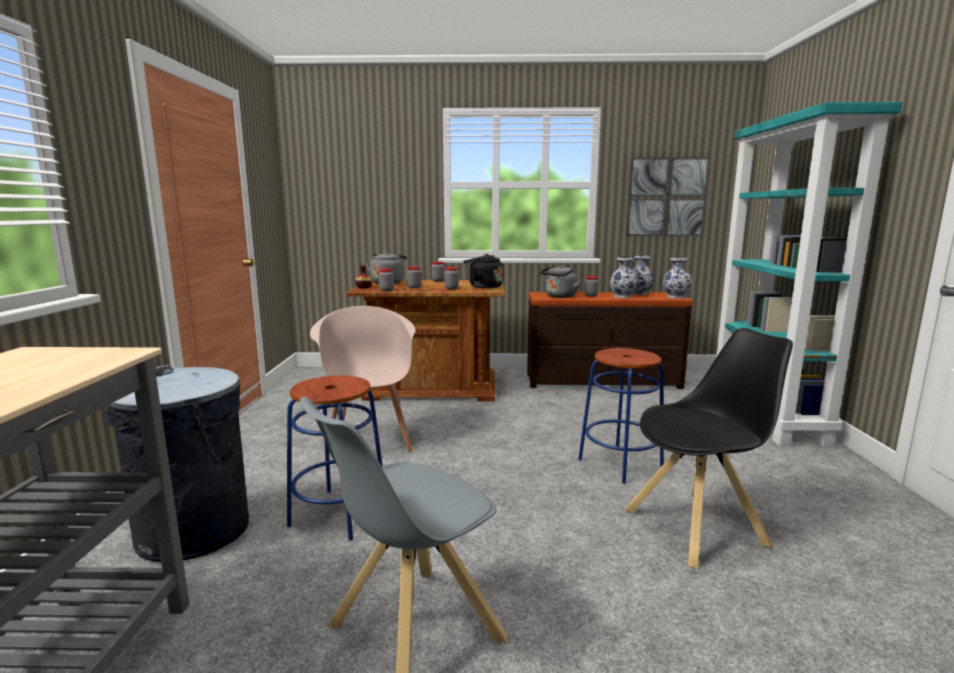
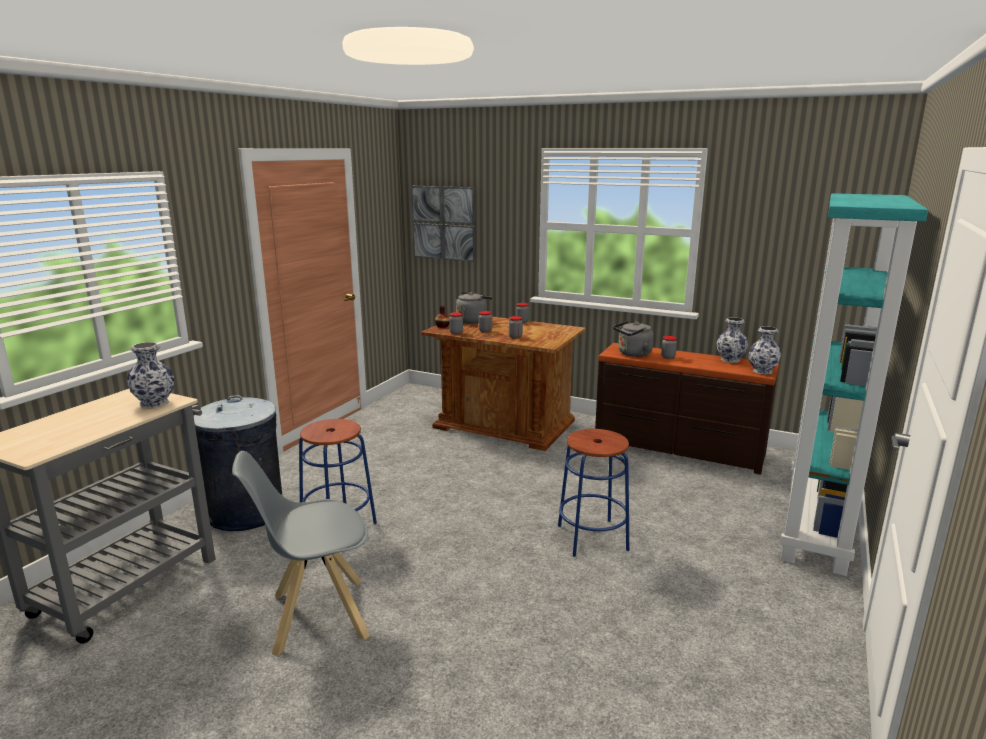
camera: 25 degrees right, 5 degrees up
(369, 440) = (407, 468): beige chair -> none
(483, 287) = (548, 337): black kettle -> none
(623, 296) = (701, 362): vase -> vase (155, 403)
(666, 197) = (781, 251): picture -> picture (444, 223)
(698, 526) = (593, 609): black chair -> none

